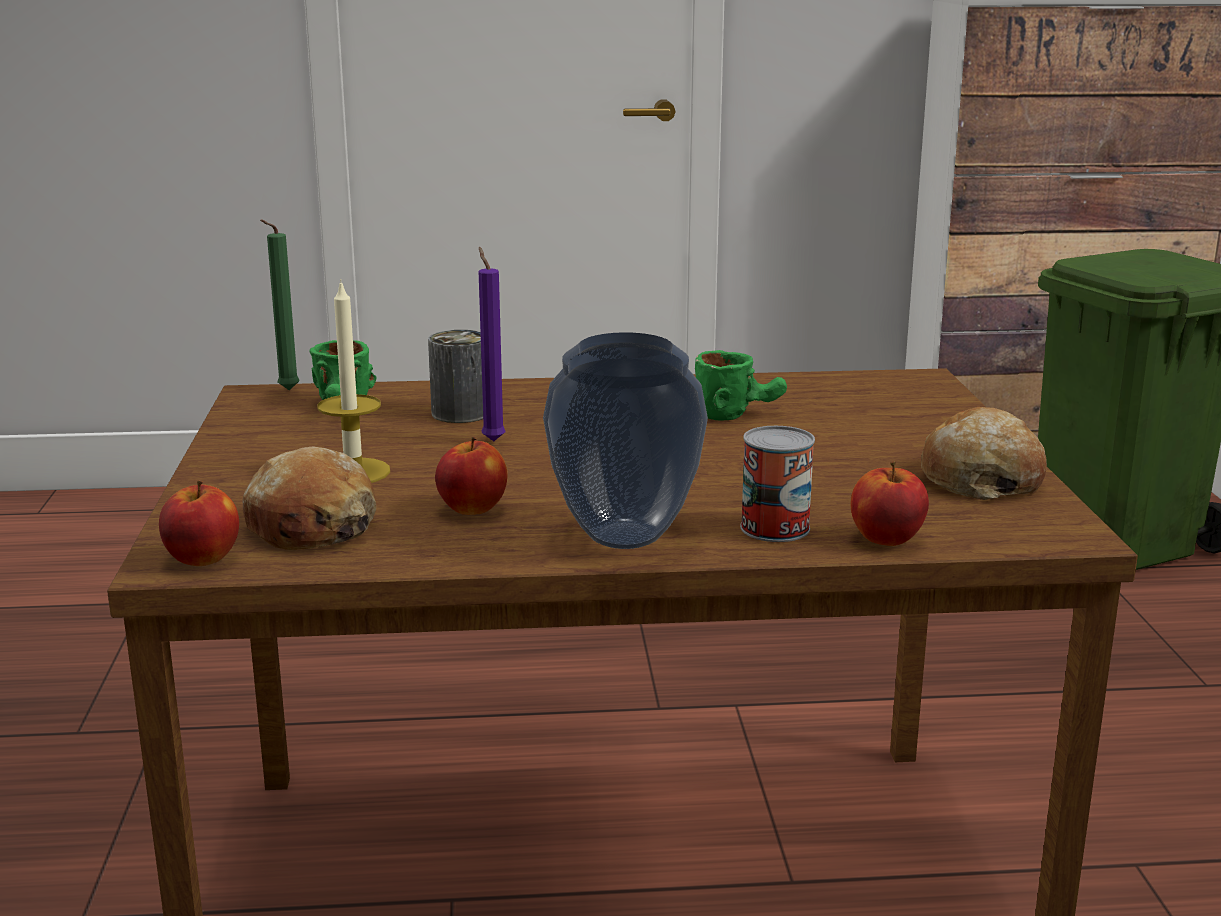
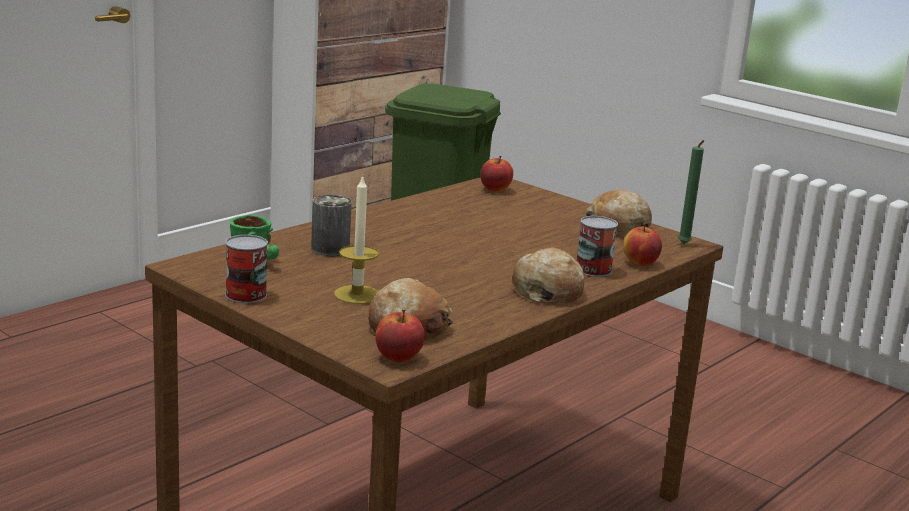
camera: 45 degrees left, 0 degrees up
(234, 440) = (246, 295): none -> can
(286, 391) = (197, 259): green candle -> green candle (684, 245)
(472, 509) = (458, 297): apple -> apple (495, 190)
(492, 440) = (382, 260): purple candle -> none
(622, 537) = (547, 291): vase -> bread
(738, 413) = (460, 217): green mug -> none

